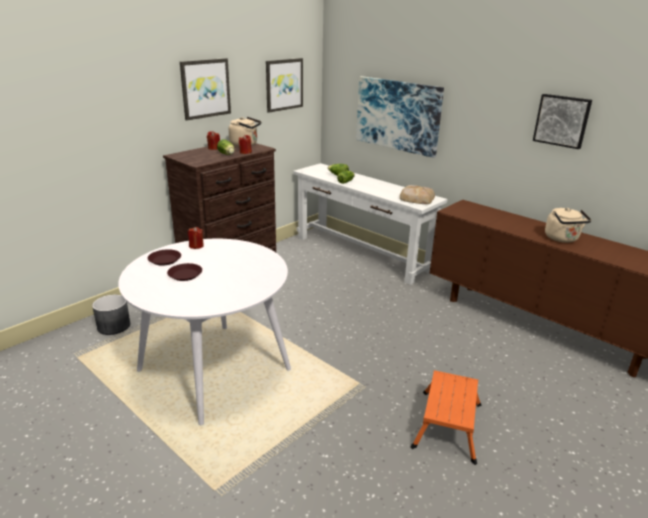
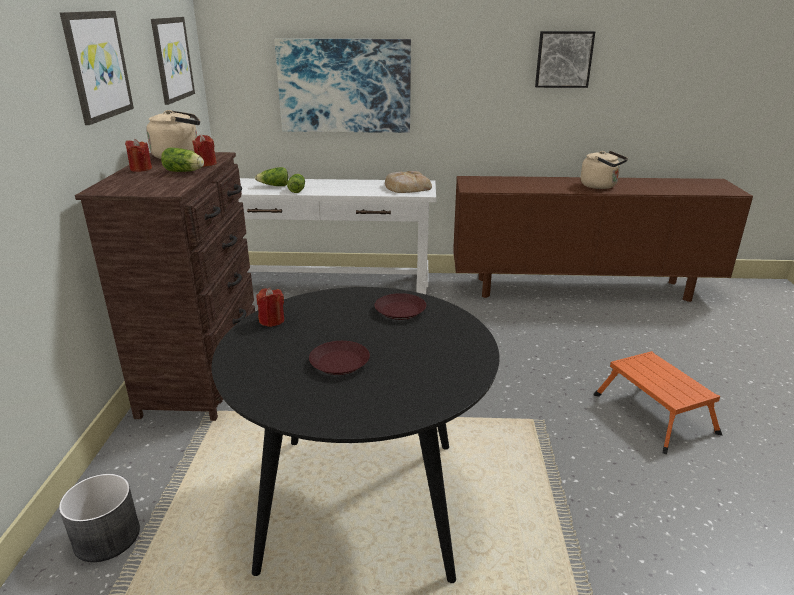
camera: 40 degrees left, 0 degrees up
(165, 260) = (266, 357): brown plate -> brown plate (400, 310)
(214, 370) = (362, 503): white dining table -> black dining table

